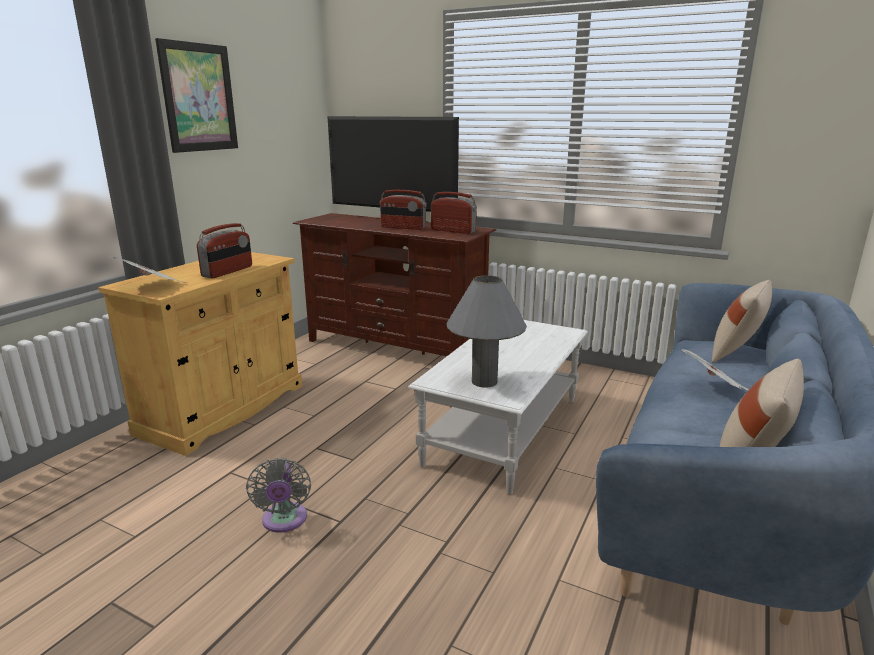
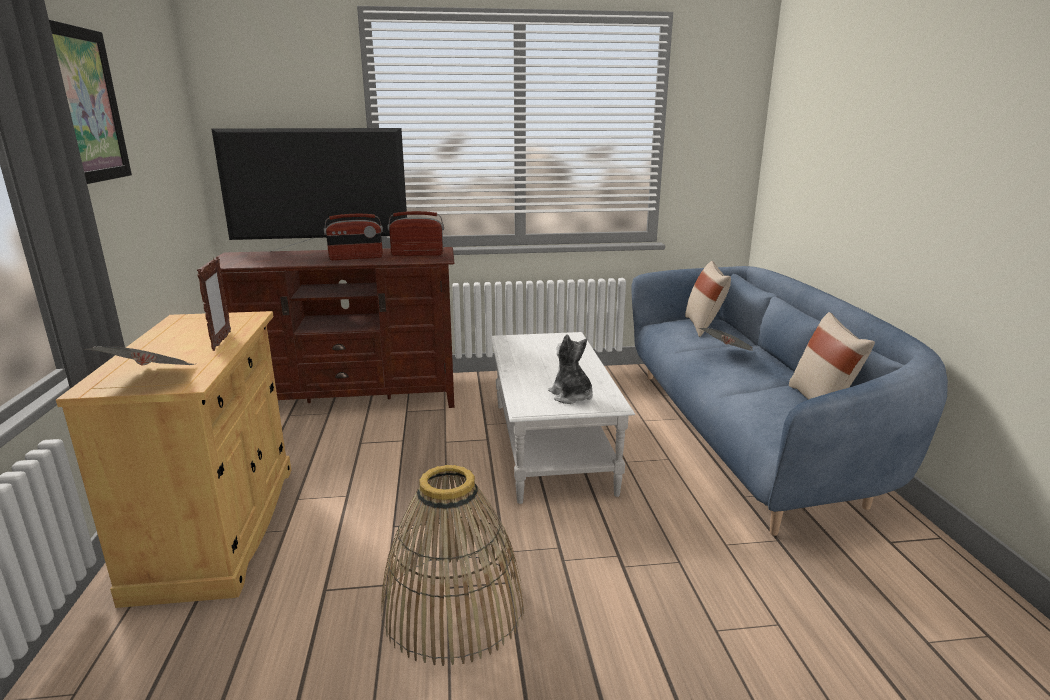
camera: 35 degrees left, 0 degrees up
(228, 272) = (221, 341): radio -> picture frame
(284, 521) = (453, 608): grey fan -> basket
(484, 381) = (571, 396): grey table lamp -> plush toy

